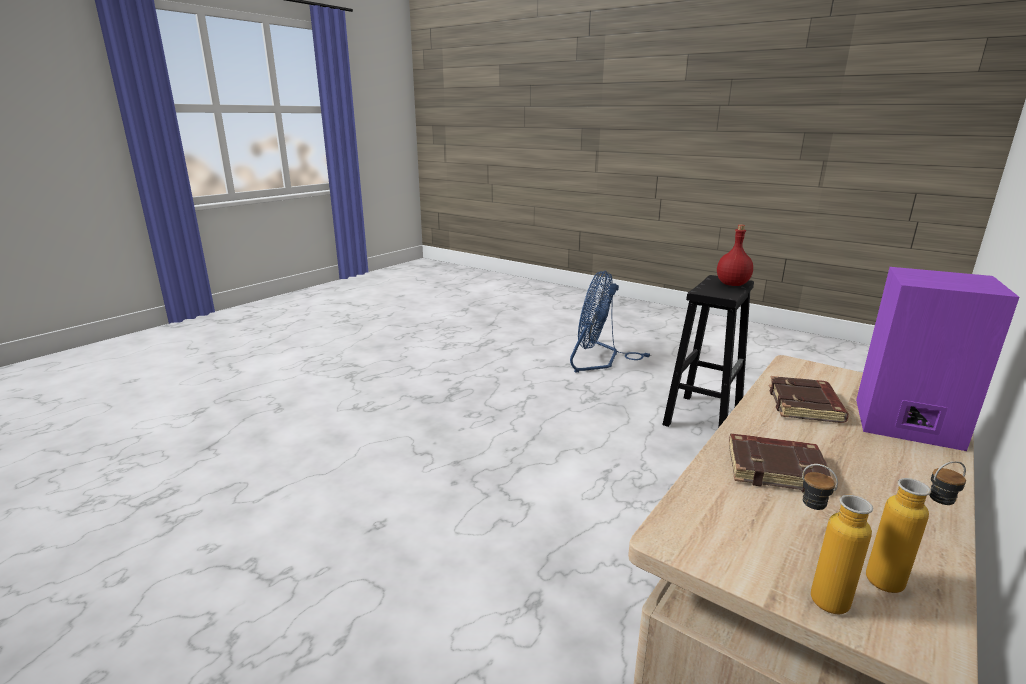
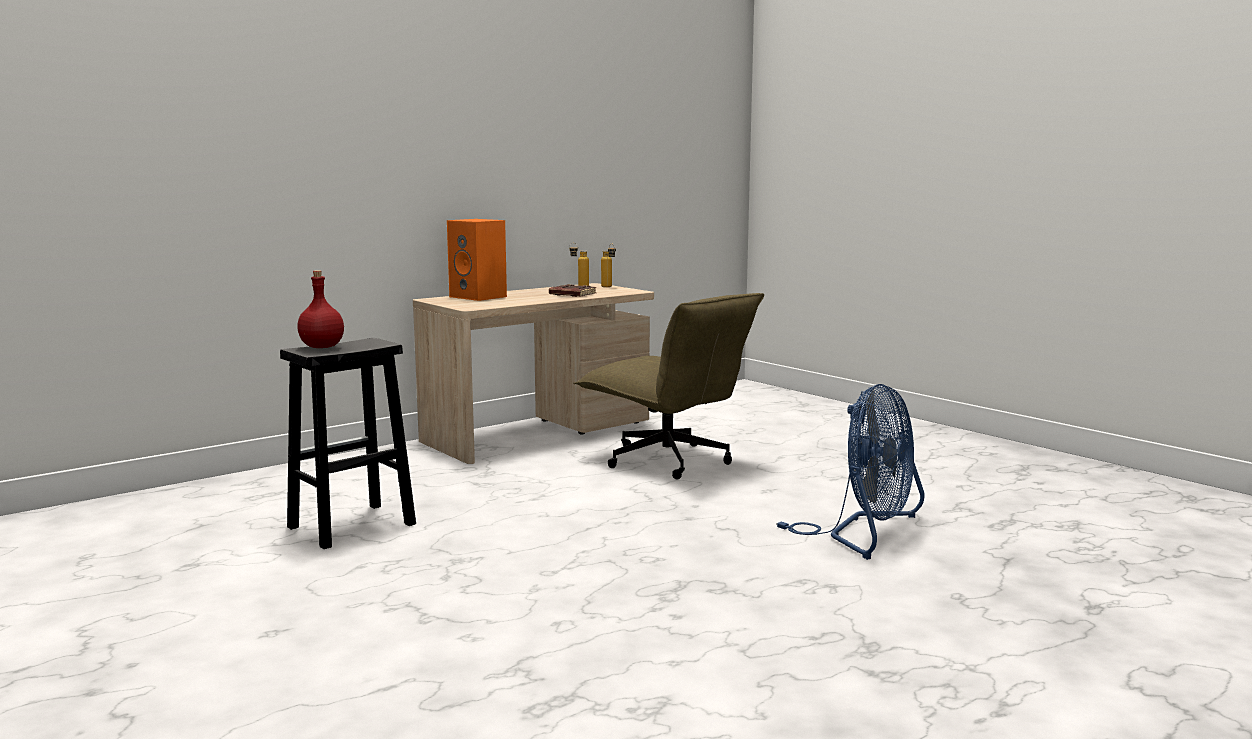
camera: 165 degrees left, 10 degrees down
(515, 591) = (665, 460): none -> beige office chair
(601, 357) = (339, 628): blue fan -> blue fan (861, 532)
(806, 405) = (511, 301): brown book -> none
(904, 424) = (479, 297): purple speaker -> orange speaker

